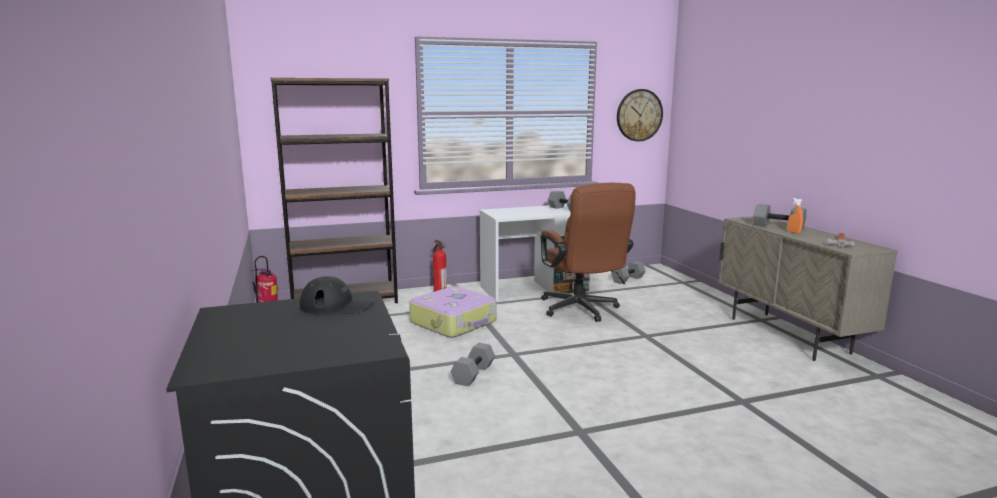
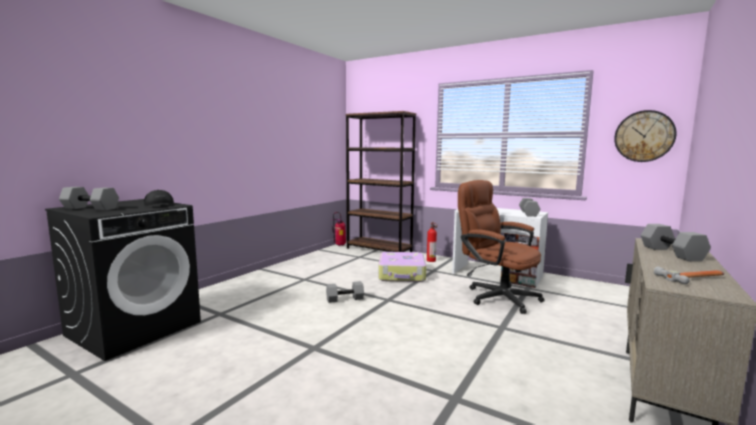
camera: 50 degrees right, 5 degrees down
(582, 310) = (496, 296): brown office chair -> brown office chair turned 105 degrees clockwise
(628, 279) = (595, 292): grey dumbbell -> grey dumbbell (89, 208)
(793, 232) = (667, 260): orange spray bottle -> none

